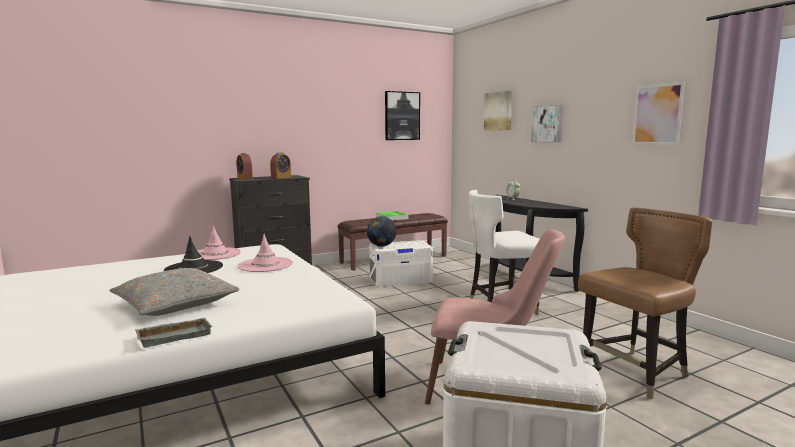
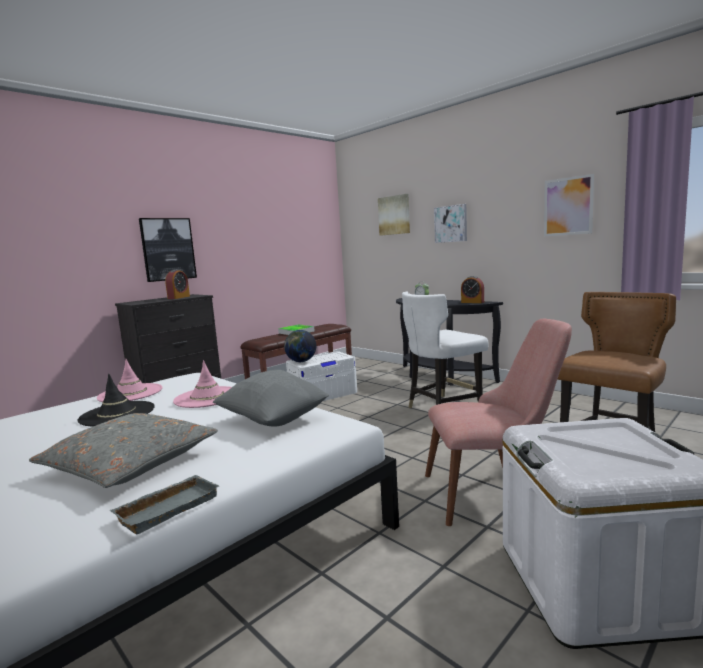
camera: 15 degrees left, 0 degrees up
(245, 178) = (136, 302): alarm clock -> alarm clock (472, 302)
(297, 289) = (273, 420): none -> grey pillow
(402, 116) = (294, 225): picture -> picture (168, 249)

